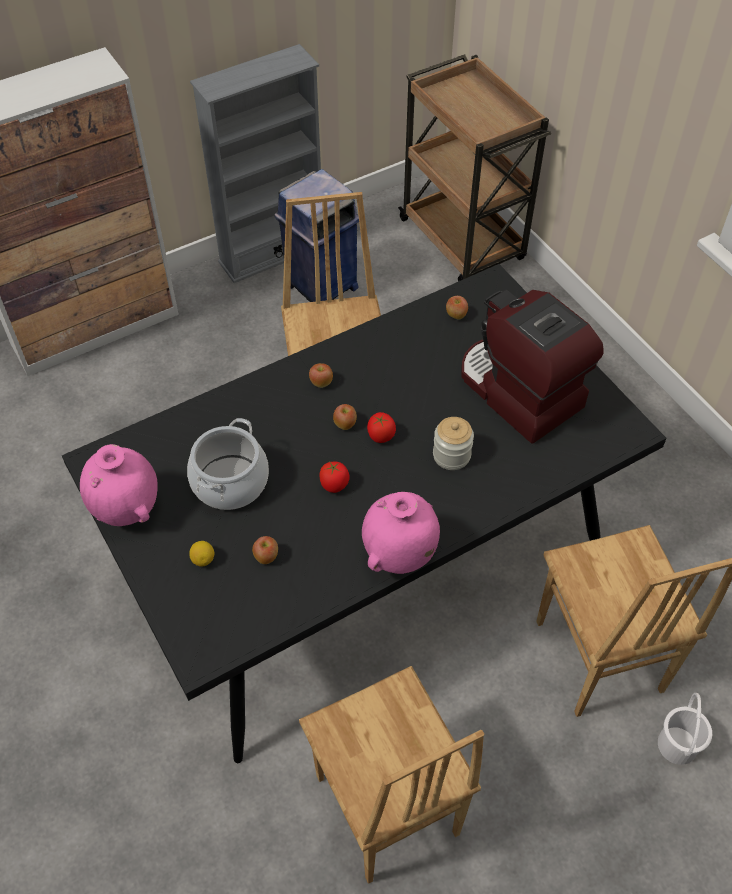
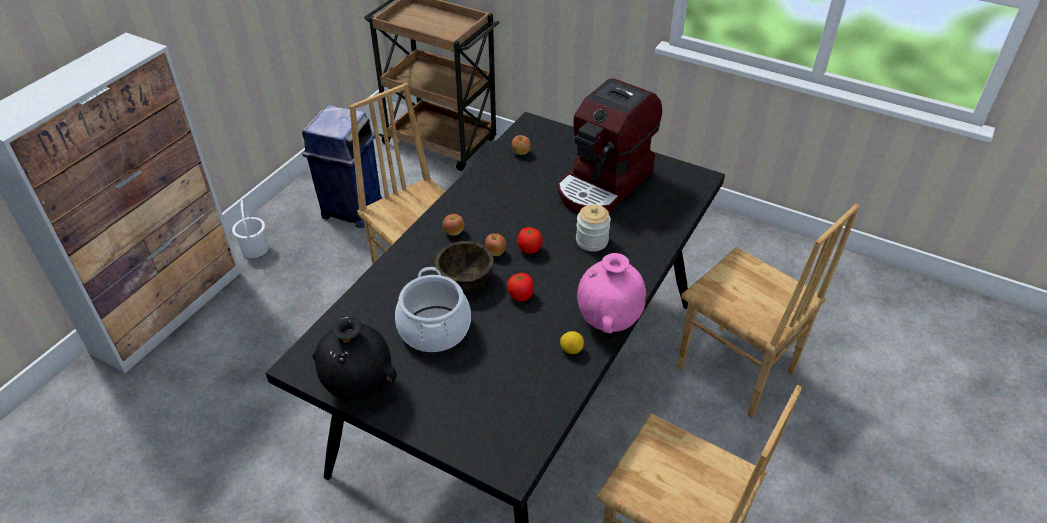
camera: 30 degrees left, 10 degrees down
(127, 509) = (359, 387): pink vase -> black vase
(203, 559) = (456, 394): lemon -> lemon (571, 349)
(266, 557) = (507, 369): apple -> none
(272, 253) = (294, 200): grey bookcase -> none
(294, 442) = (465, 280): none -> brown bowl
(518, 392) = (605, 184): coffee machine -> coffee machine turned 75 degrees counterclockwise
(678, 745) = (828, 402): white bucket -> white bucket (255, 248)

